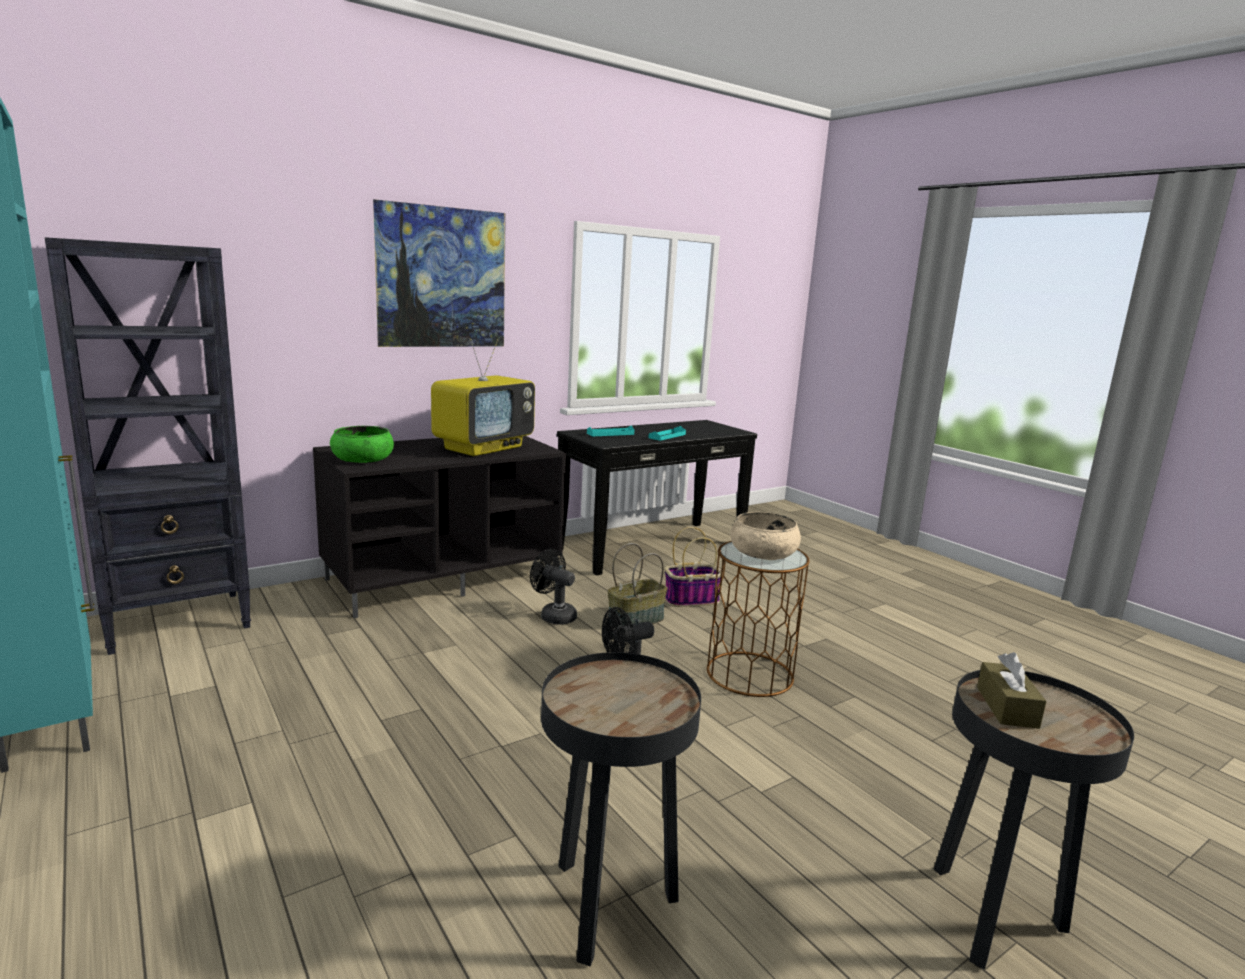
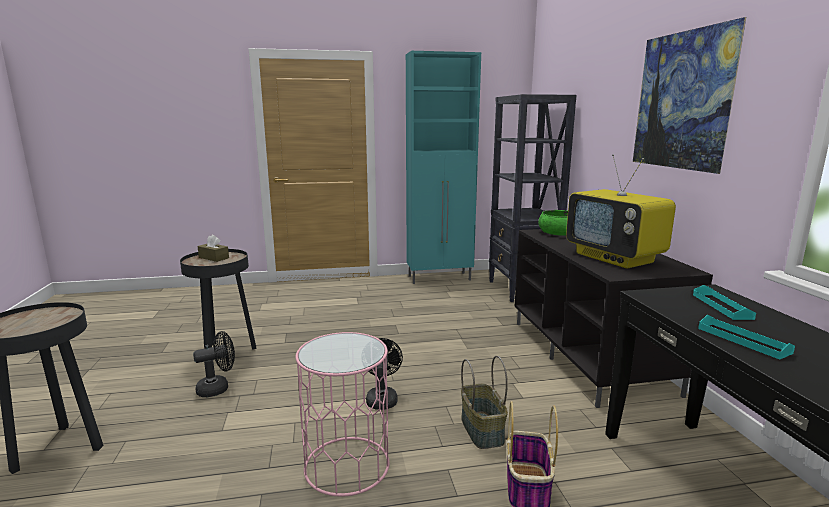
camera: 115 degrees right, 0 degrees up
(554, 615) = (504, 390): black fan -> black fan (218, 388)
(750, 674) = (347, 465): brown side table -> pink side table
(763, 552) = (344, 351): beige bowl -> none
(1007, 707) = (52, 318): brown tissue box -> brown tissue box (214, 258)

